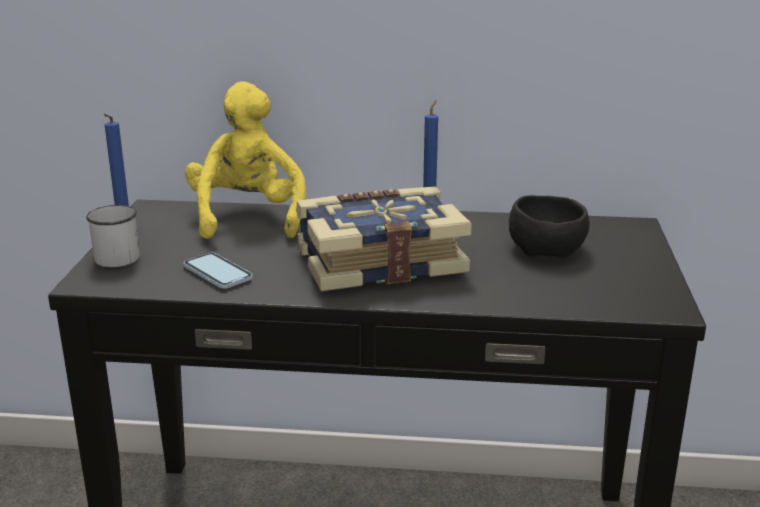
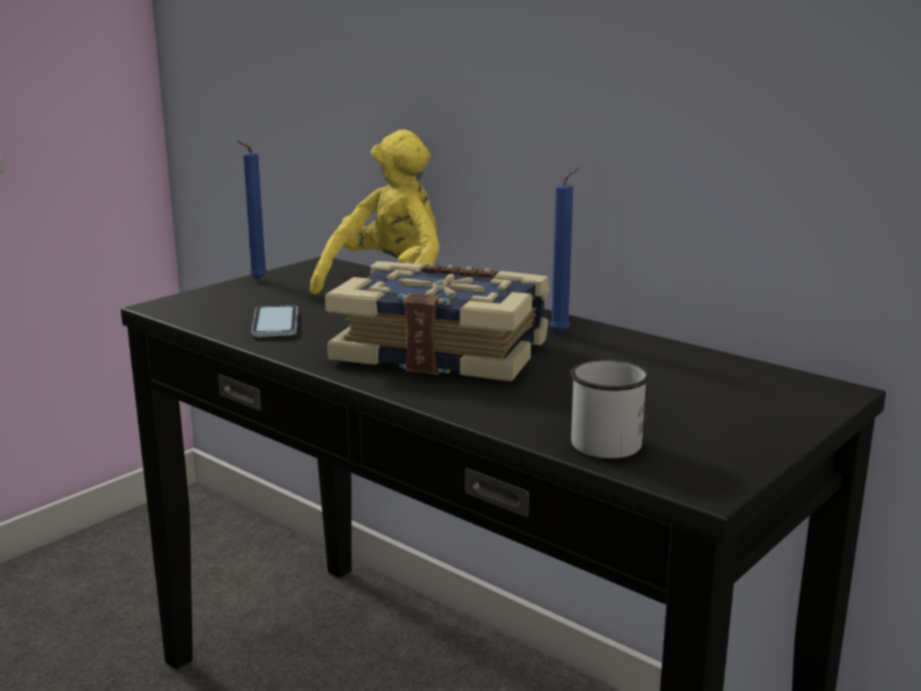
camera: 35 degrees right, 5 degrees down
(113, 256) = (219, 292): white mug -> white mug (602, 439)
(548, 247) = (664, 384): black bowl -> none

